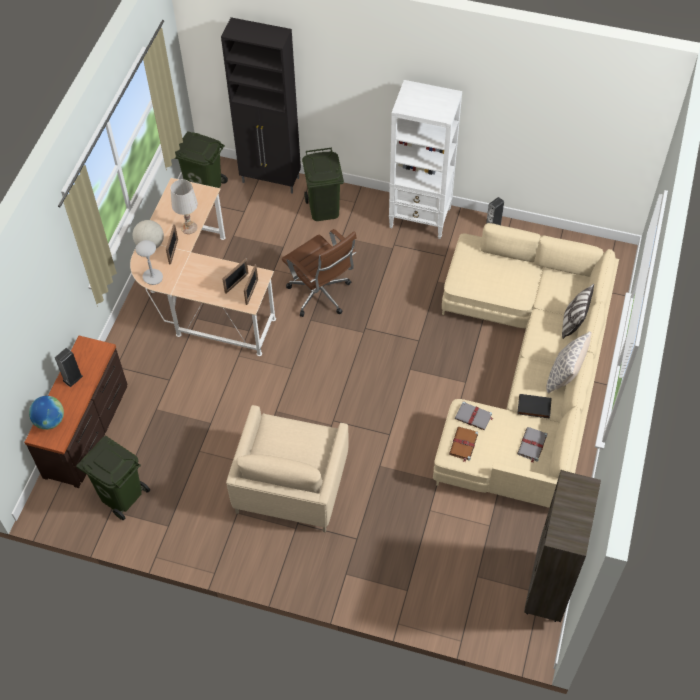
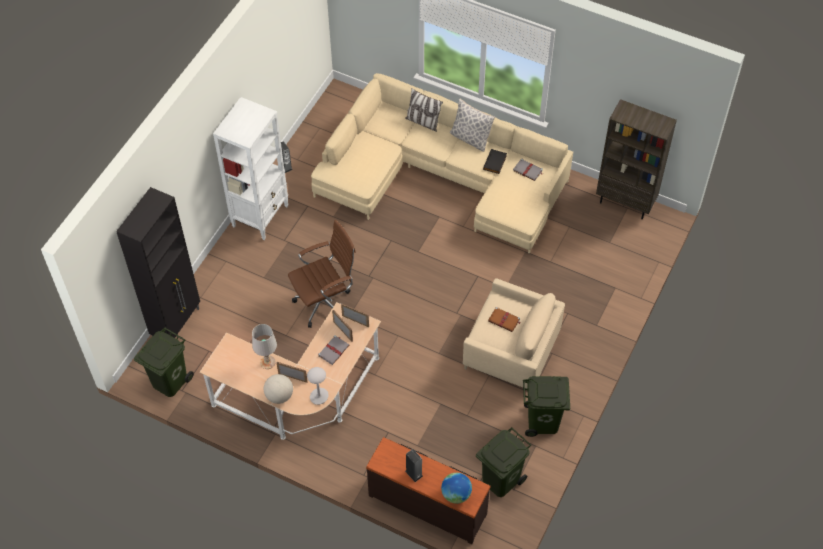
camera: 80 degrees left, 0 degrees up
(323, 209) = (226, 286): green trash can -> green trash can (543, 422)
(463, 444) = (520, 212): brown book -> brown book (504, 320)
(474, 417) = (496, 201): grey book -> grey book (334, 350)

